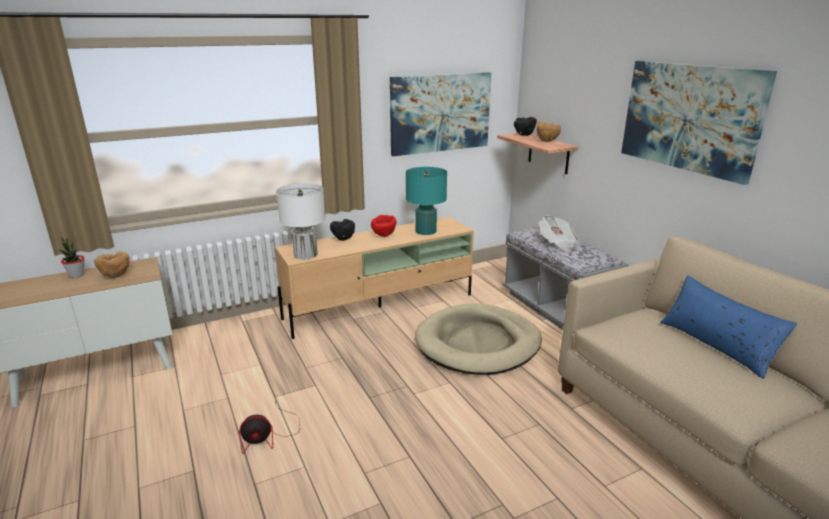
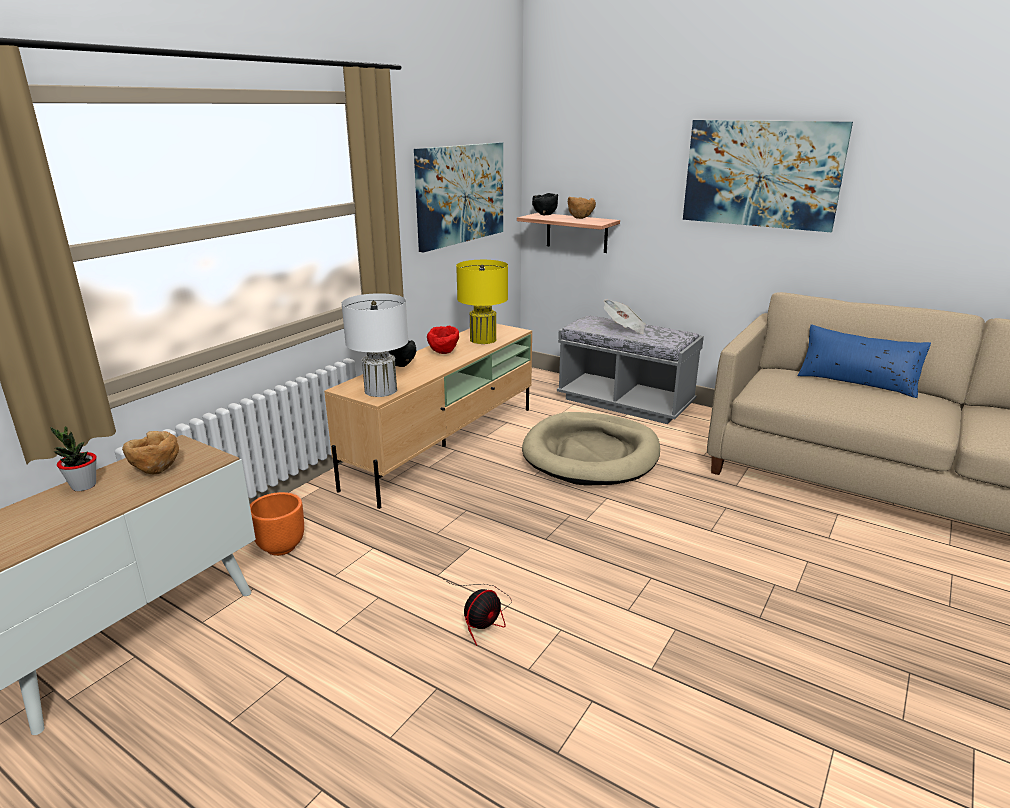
camera: 30 degrees left, 0 degrees up
(214, 345) = (280, 547): none -> orange planter
(425, 231) = (483, 339): turquoise table lamp -> yellow table lamp

